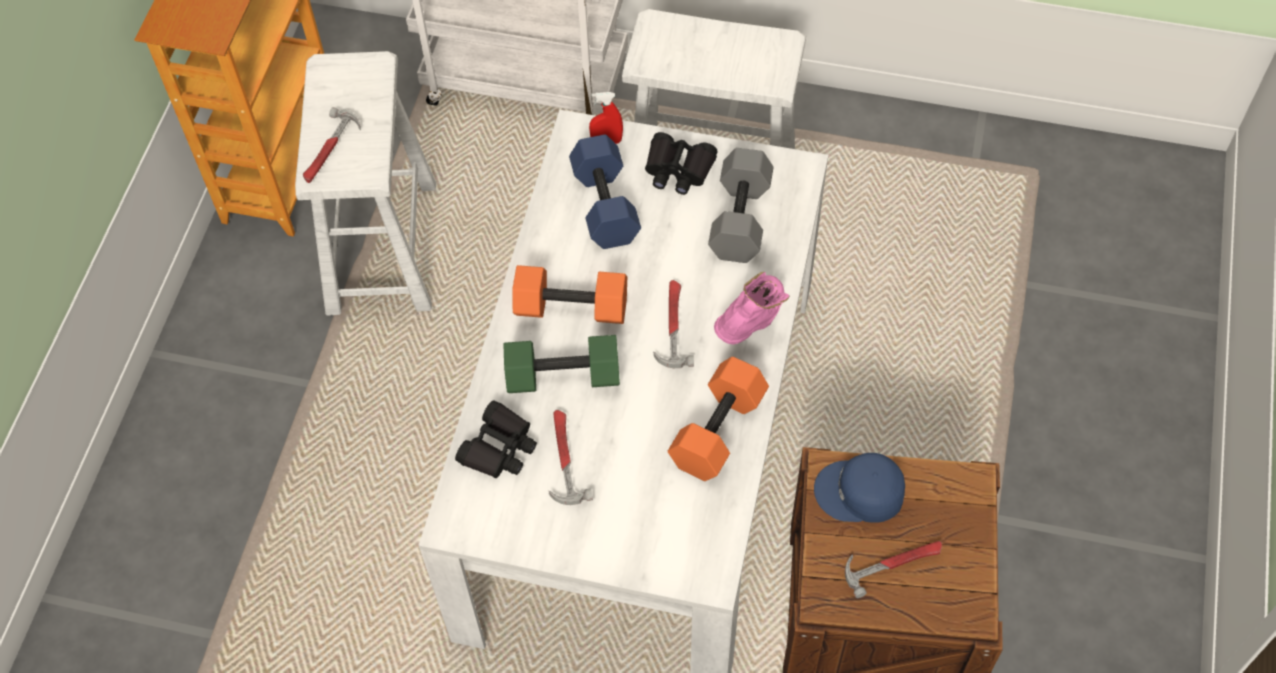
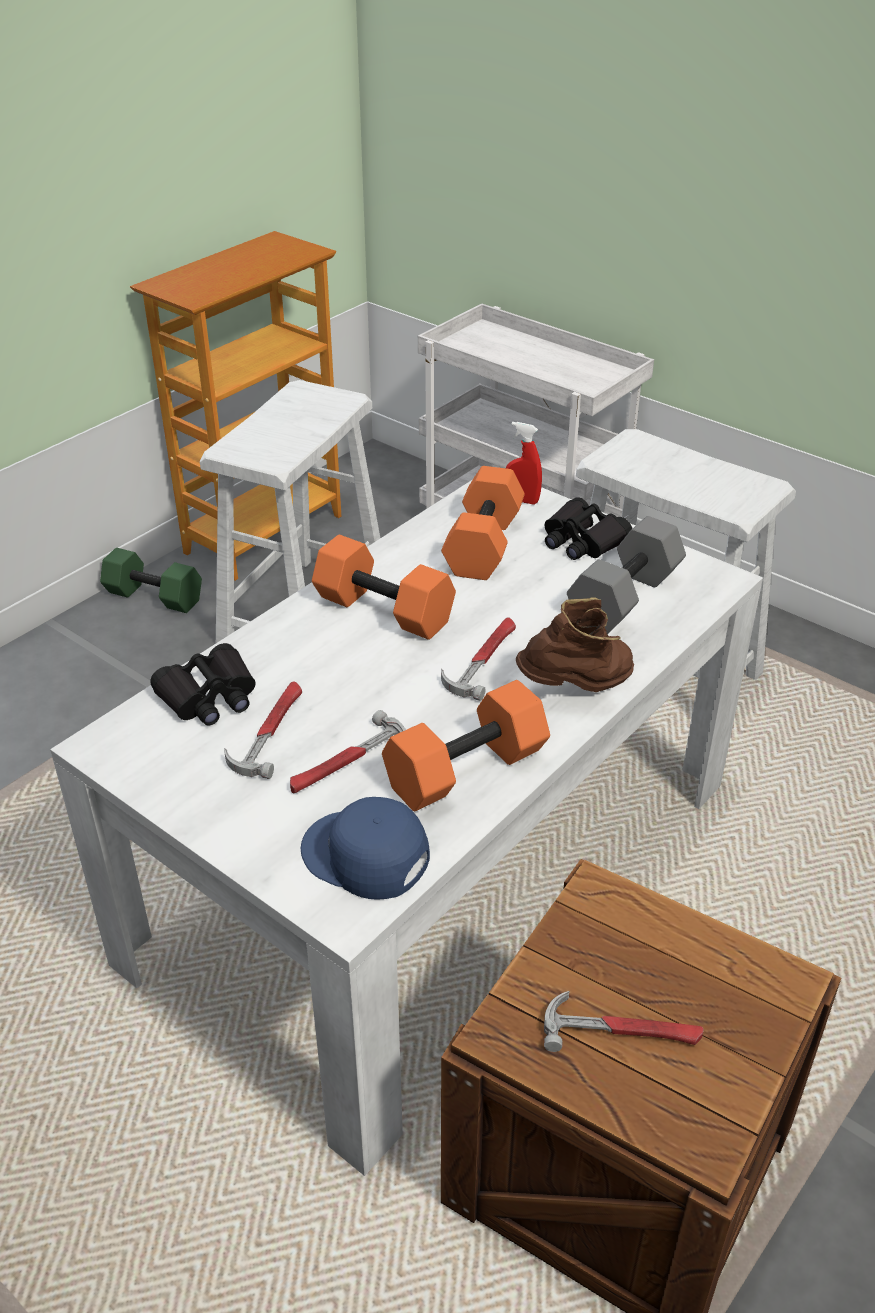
camera: 25 degrees right, 20 degrees down
(330, 150) = (255, 438): hammer -> hammer (348, 762)
(562, 378) = (326, 662): green dumbbell -> green dumbbell (152, 597)
(607, 206) = (485, 545): blue dumbbell -> orange dumbbell
(752, 323) = (577, 687): pink boot -> brown boot
(860, 493) = (624, 931): blue cap -> blue cap (365, 856)

